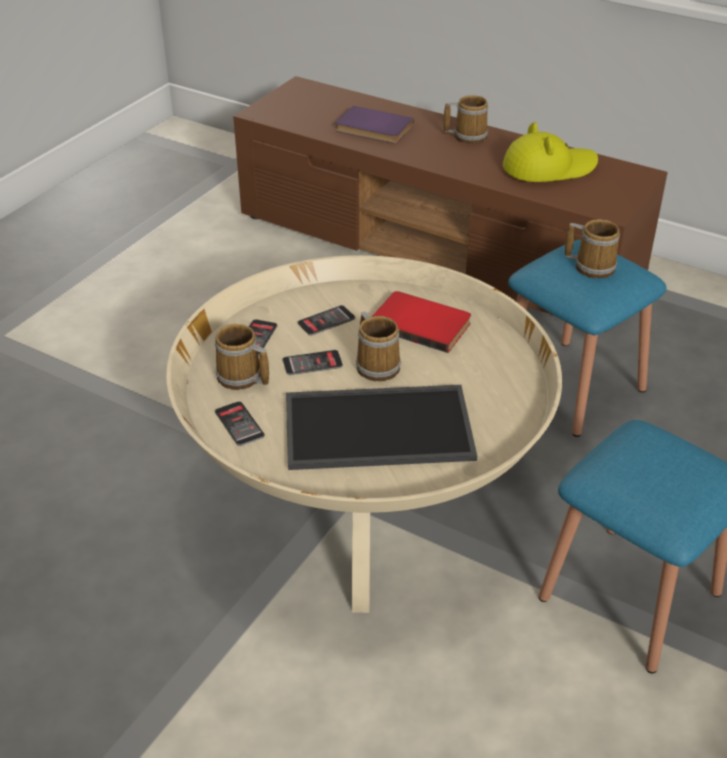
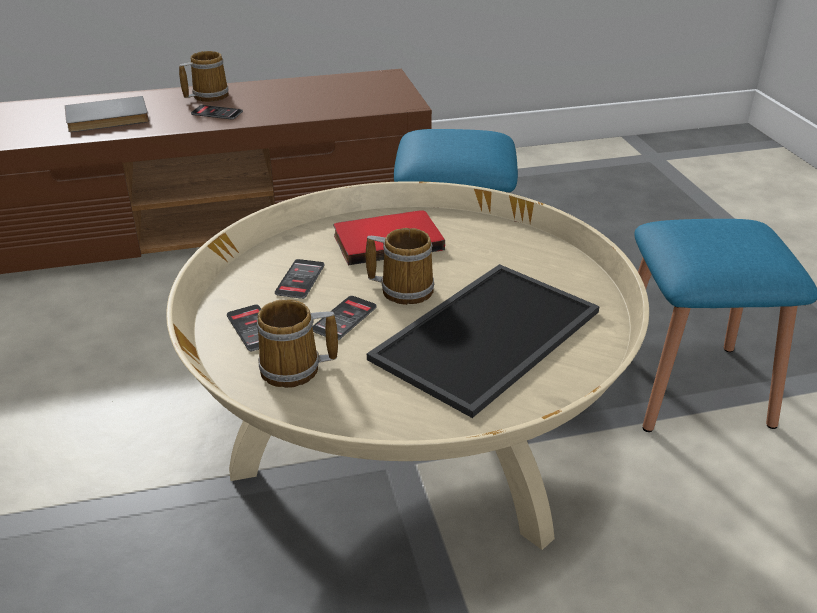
camera: 45 degrees left, 5 degrees down
(239, 424) = (361, 410): phone -> phone (217, 113)
(373, 129) = (107, 119): purple book -> grey book
(548, 168) = (312, 94): yellow hat -> none
(592, 266) = (457, 140): mug -> none

